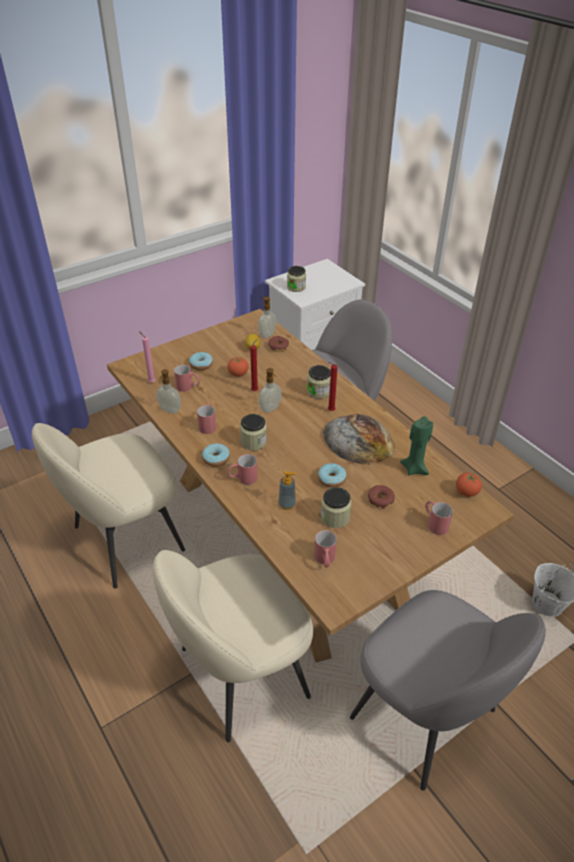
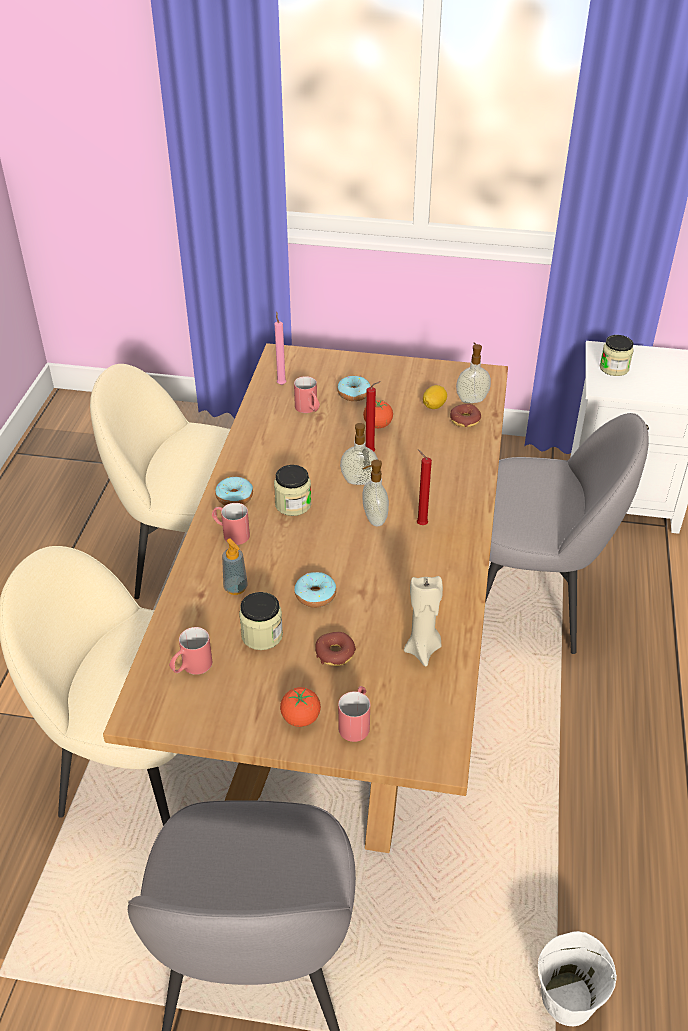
camera: 45 degrees right, 0 degrees up
(169, 410) = (259, 422): soap dispenser -> soap dispenser (373, 519)
(208, 425) = (274, 459): red mug -> none
(318, 391) = (439, 495): jar -> none
(358, 440) = (405, 575): bread -> none
(414, 468) = (423, 649): green candle -> beige candle
(466, 492) = (445, 719): tomato -> tomato (301, 718)

